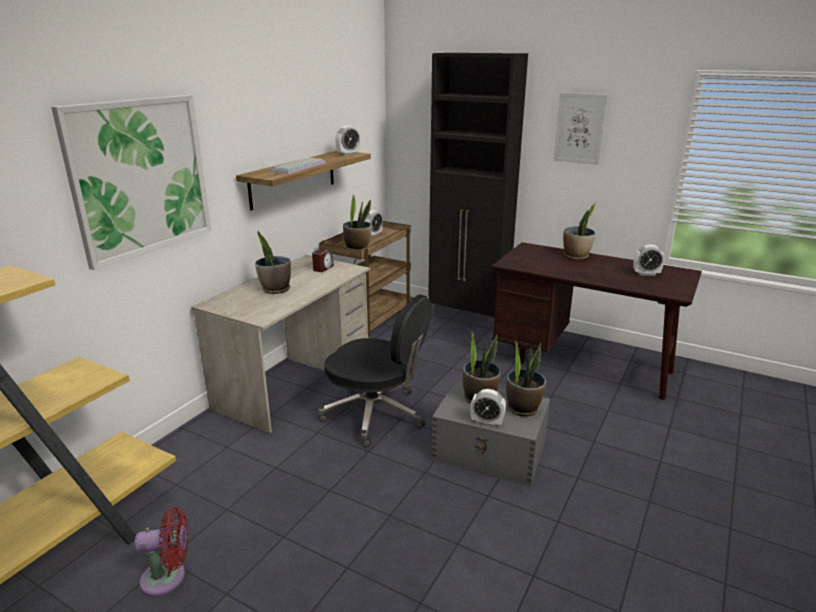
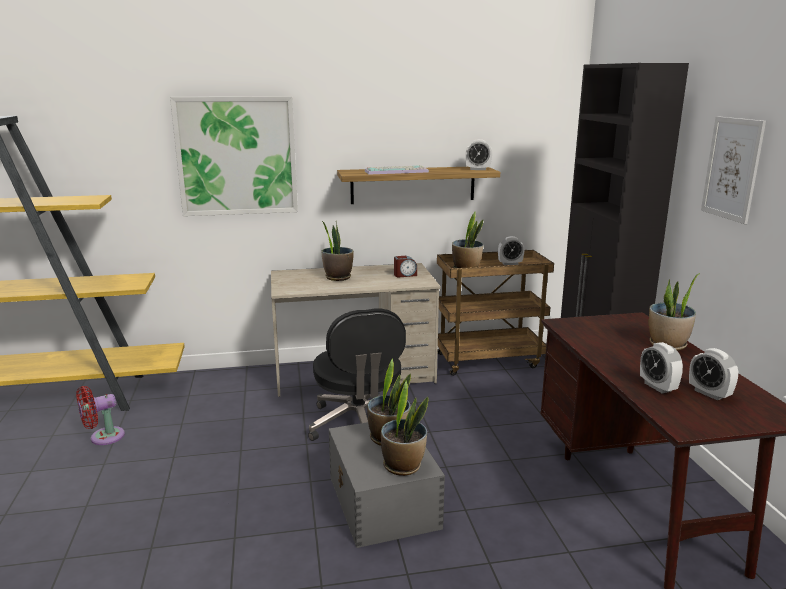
camera: 50 degrees right, 5 degrees down
(168, 577) = (103, 437): red fan -> red fan turned 105 degrees clockwise
(487, 422) = (351, 456): alarm clock -> alarm clock (657, 387)

